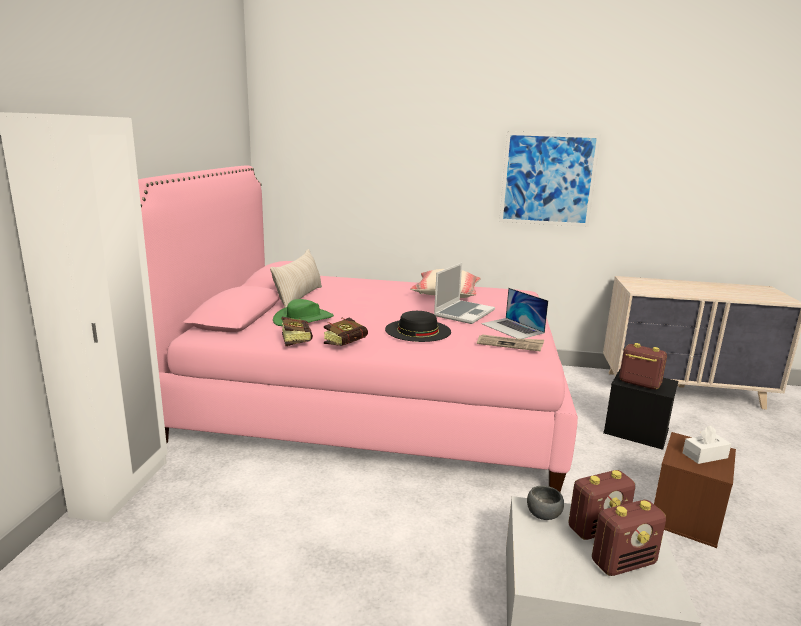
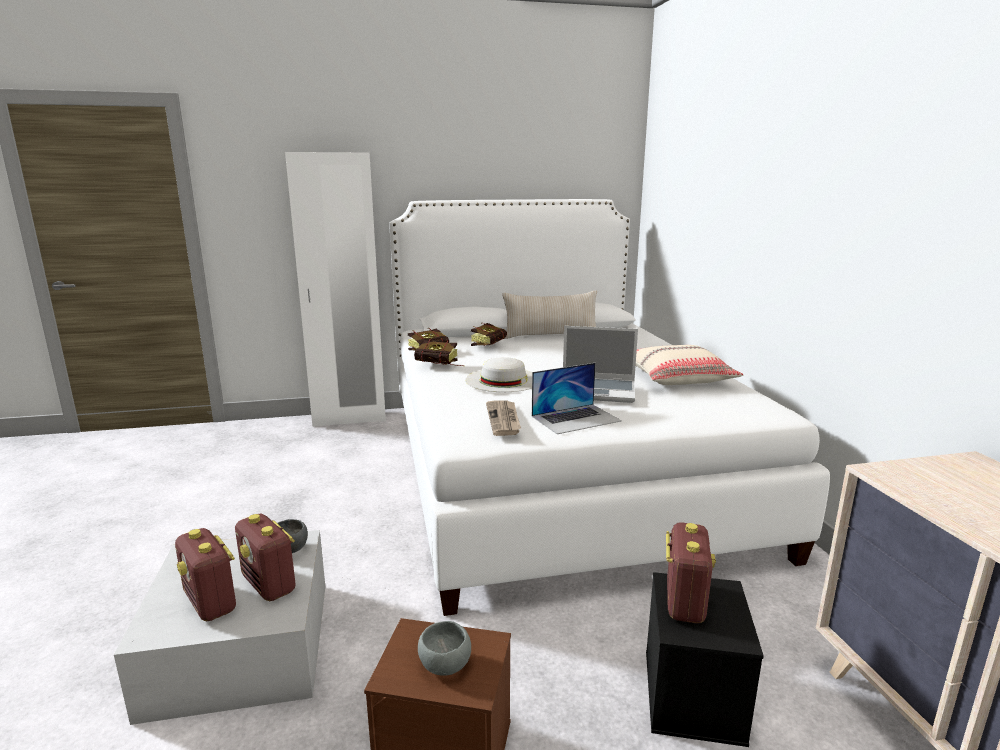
camera: 70 degrees right, 0 degrees up
(303, 319) = (490, 345): green hat -> book
(373, 402) = (554, 468): pink bed -> white bed
(418, 330) = (503, 380): black hat -> white hat
(512, 328) = (576, 418): laptop -> laptop turned 150 degrees counterclockwise
(548, 179) = (889, 226): picture -> none
(705, 455) = (443, 665): white tissue box -> grey bowl

